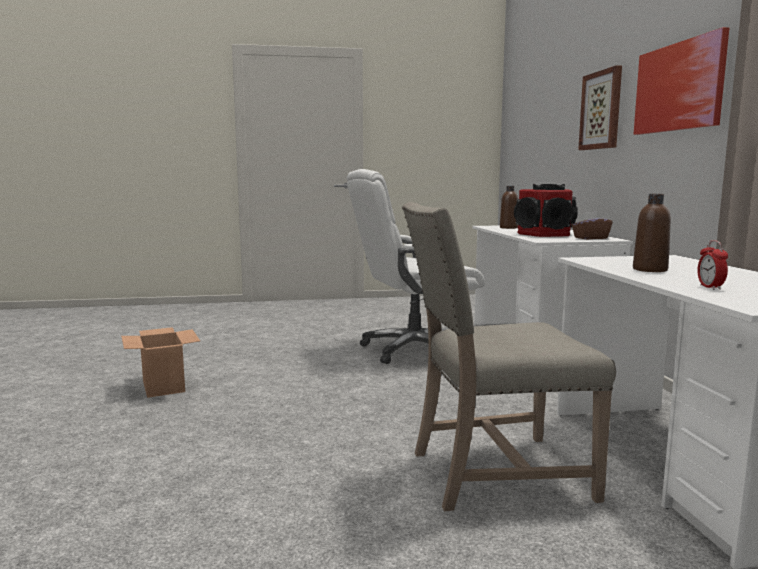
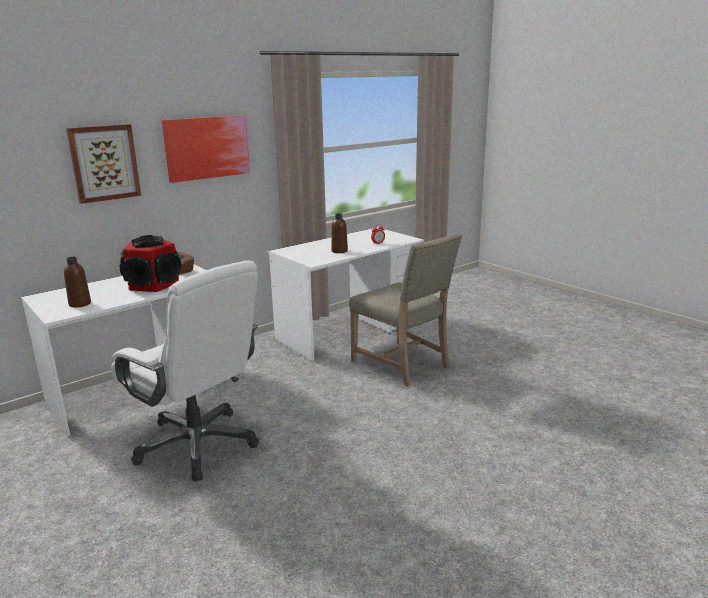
camera: 120 degrees left, 10 degrees up
(163, 386) = (434, 548): cardboard box -> none

